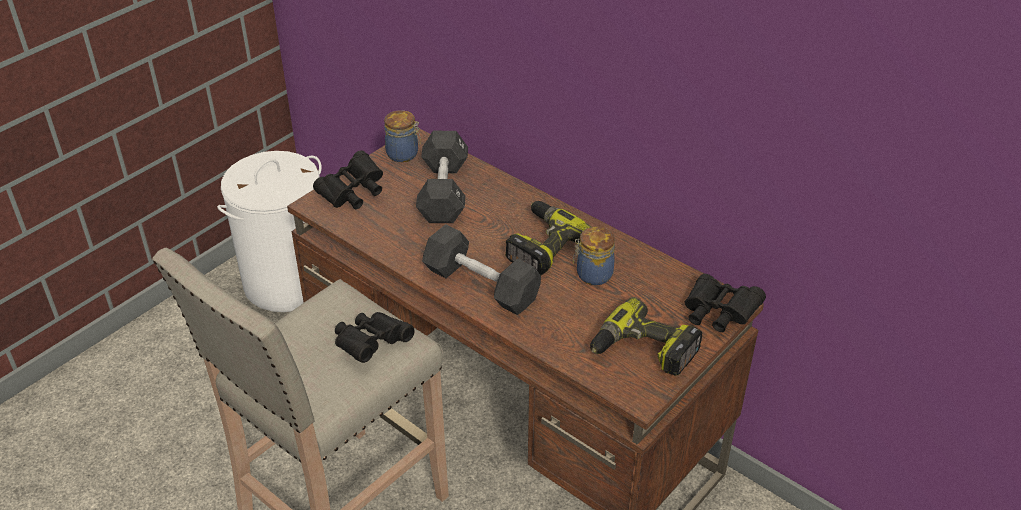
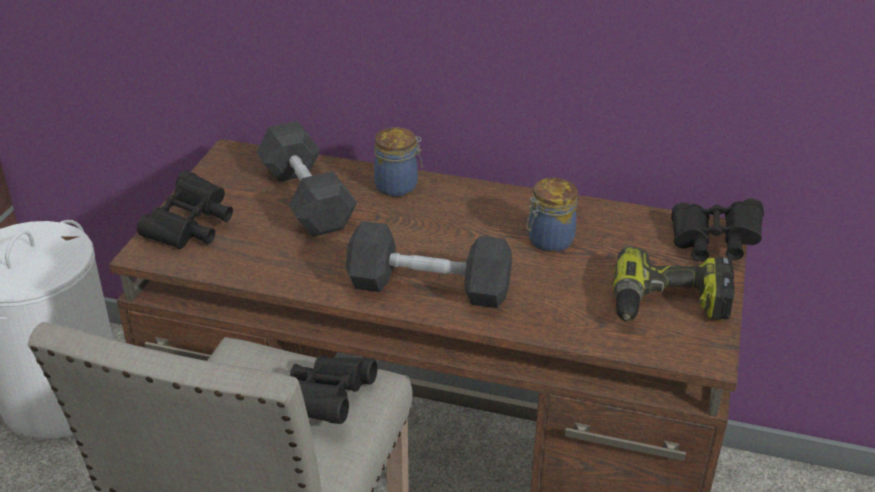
camera: 25 degrees left, 5 degrees down
(404, 154) = (227, 171): jar -> jar (398, 187)
(542, 246) = (468, 226): power drill -> none

